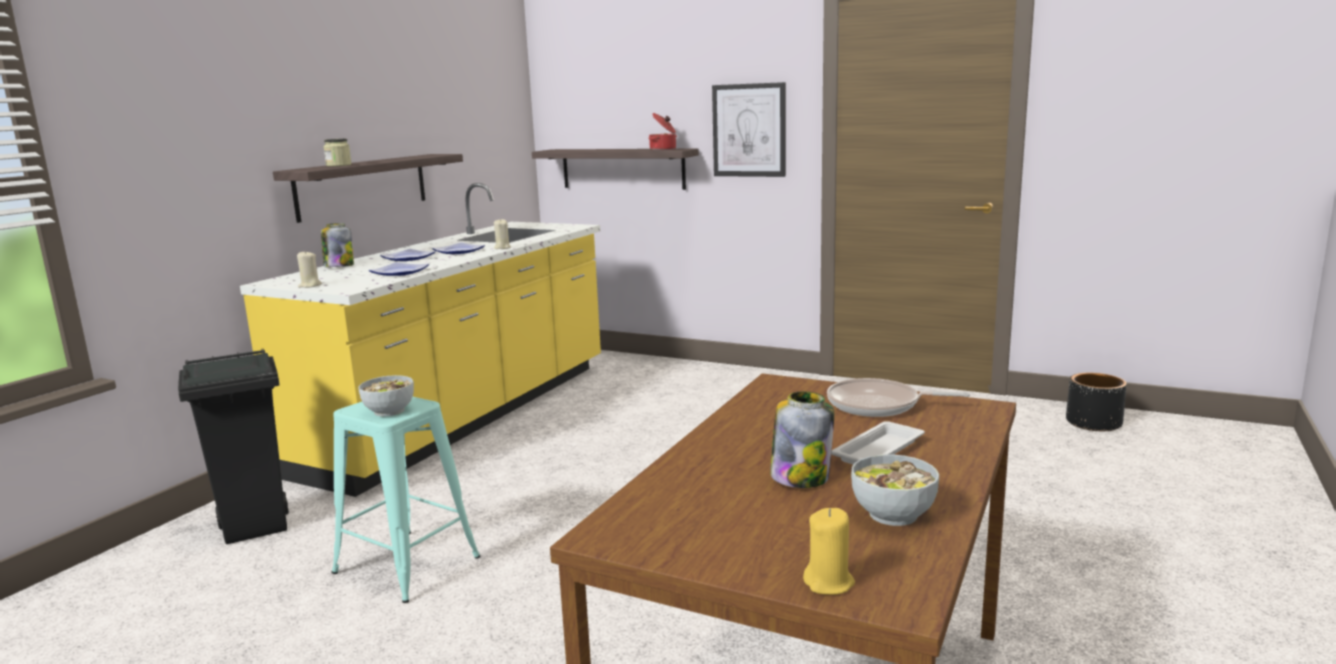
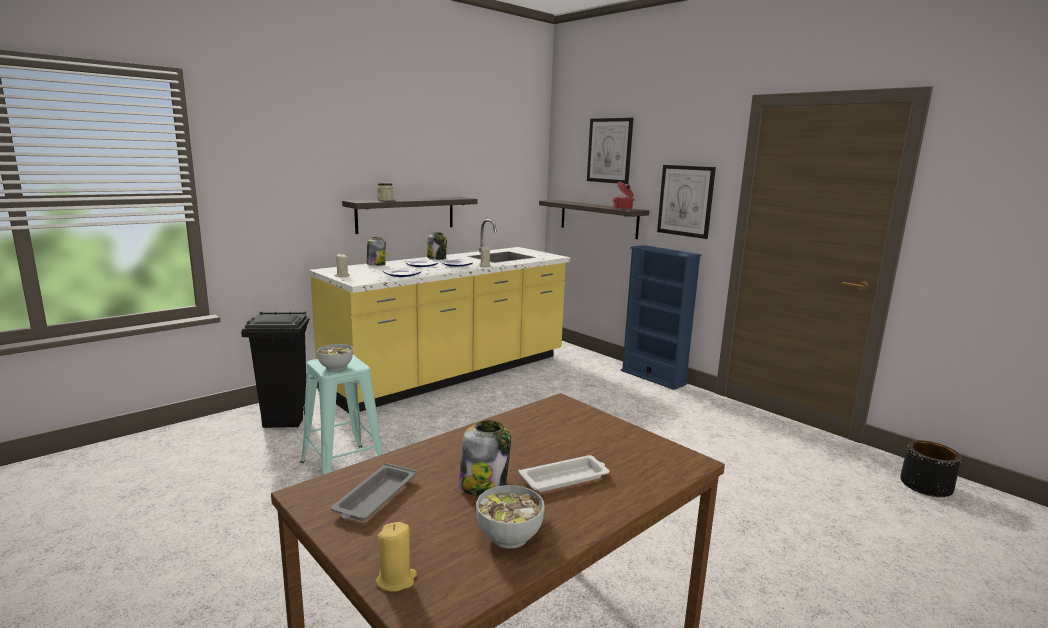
camera: 20 degrees right, 0 degrees up
(418, 247) = (437, 258): none -> jar
(629, 72) = (609, 150): none -> picture
(692, 519) = (374, 498): none -> grey tray
(734, 370) = (653, 377): none -> blue bookcase
(878, 405) = (611, 439): frying pan -> none

